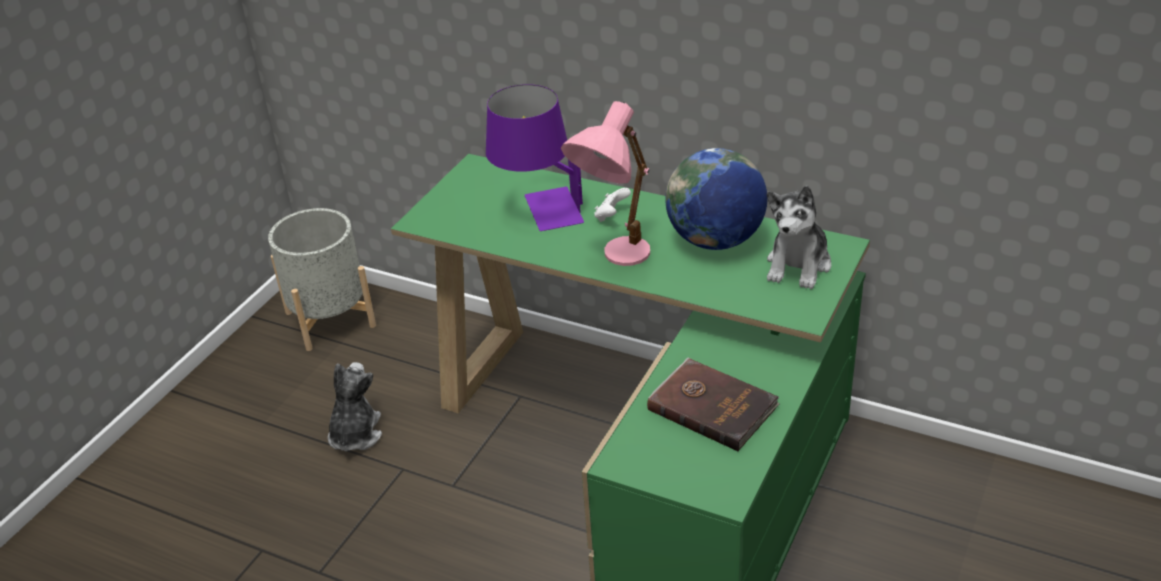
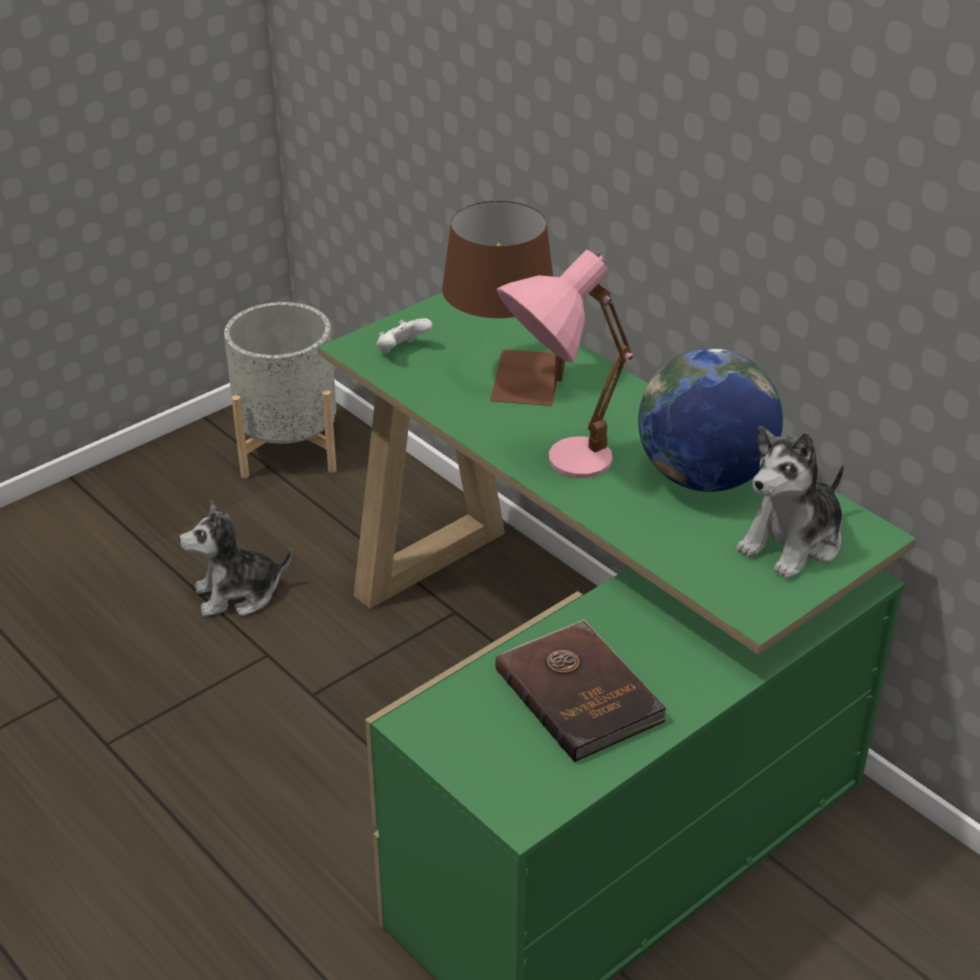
camera: 20 degrees right, 0 degrees up
(355, 434) = (238, 595): plush toy -> plush toy turned 135 degrees counterclockwise
(538, 211) = (505, 376): purple table lamp -> brown table lamp
(611, 216) = (591, 407): white game controller -> white game controller (402, 351)

